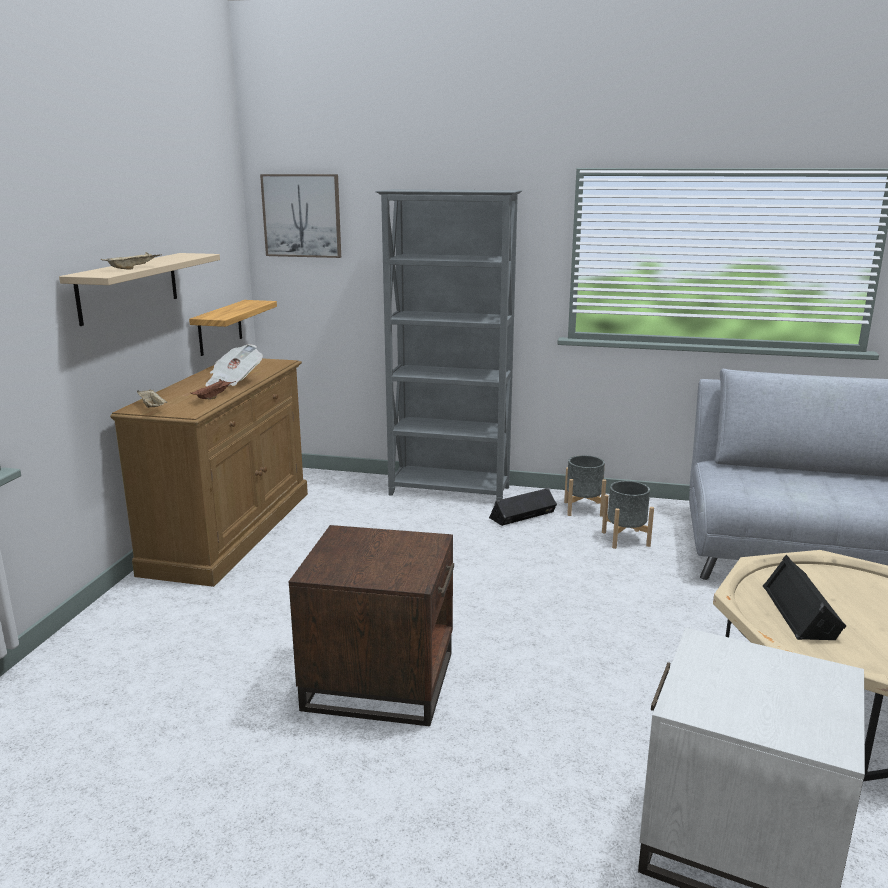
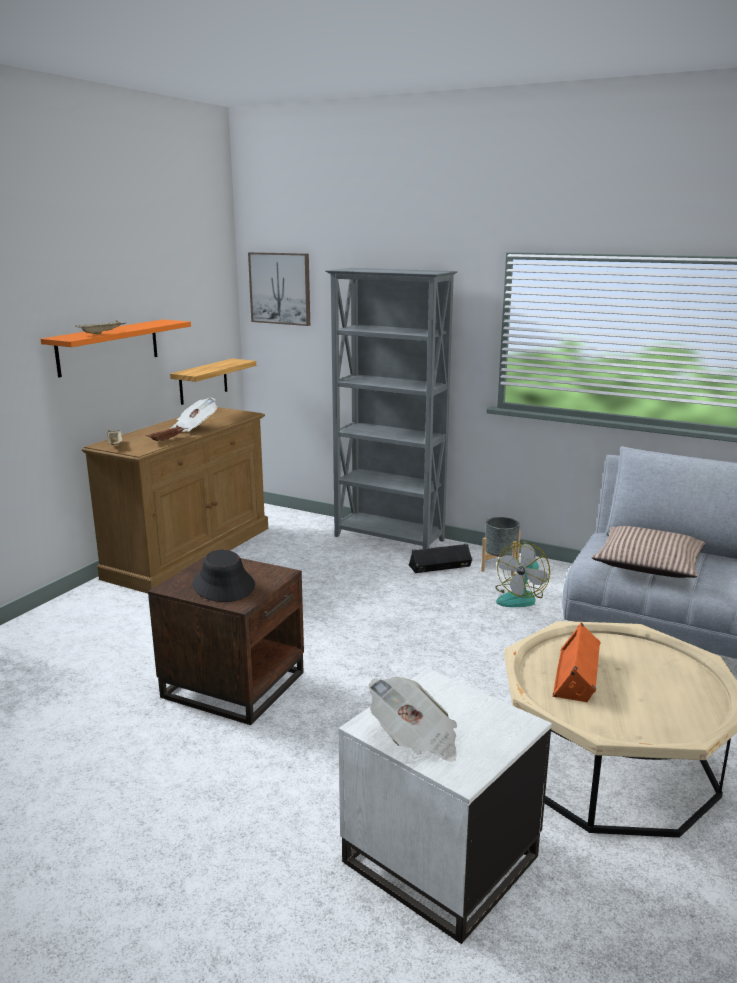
camera: 15 degrees right, 0 degrees up
(129, 287) = (108, 347): beige shelf -> orange shelf
(377, 562) = (224, 585): none -> black hat
(625, 539) = (520, 597): grey planter -> fan
(747, 714) = (415, 740): none -> newspaper
(779, 488) = (648, 564): none -> pillow
(802, 611) = (578, 674): black speaker -> orange speaker

